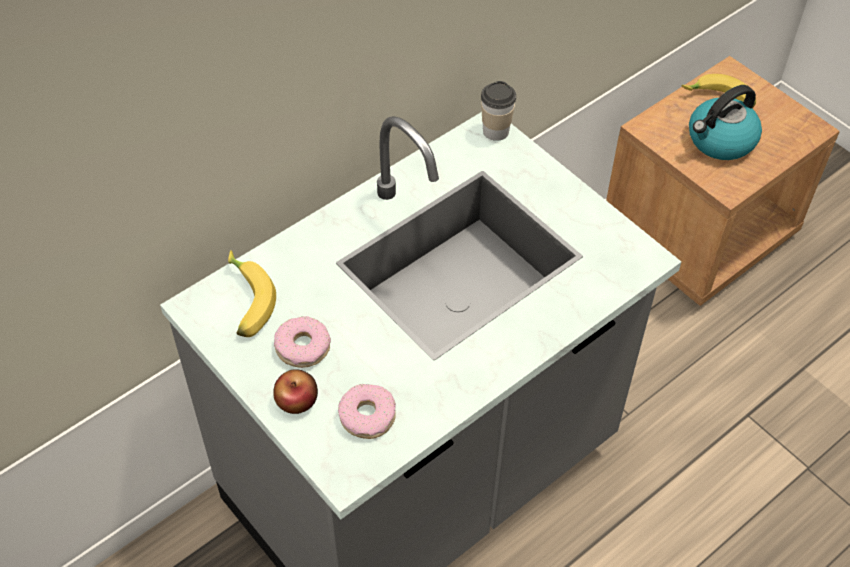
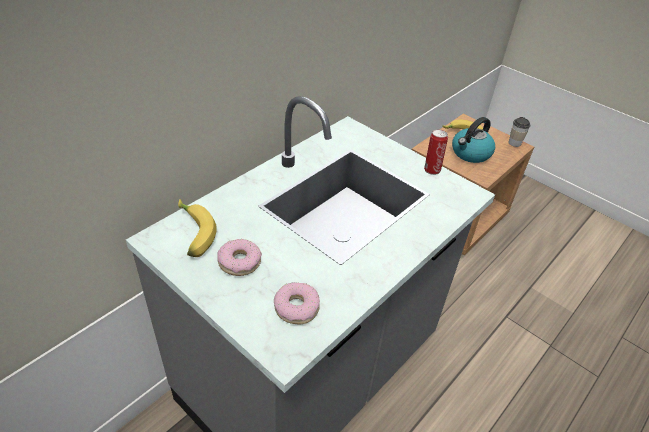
camera: 10 degrees left, 10 degrees down
(297, 401) = (239, 300): apple -> none
(495, 131) = (354, 128): cup -> cup (514, 143)
(597, 213) = (431, 170): none -> can

